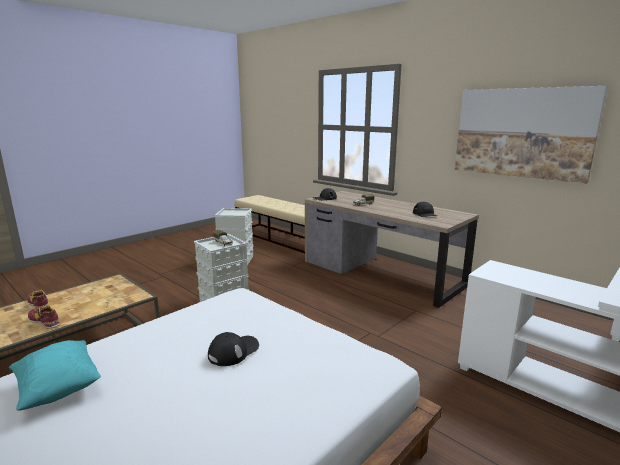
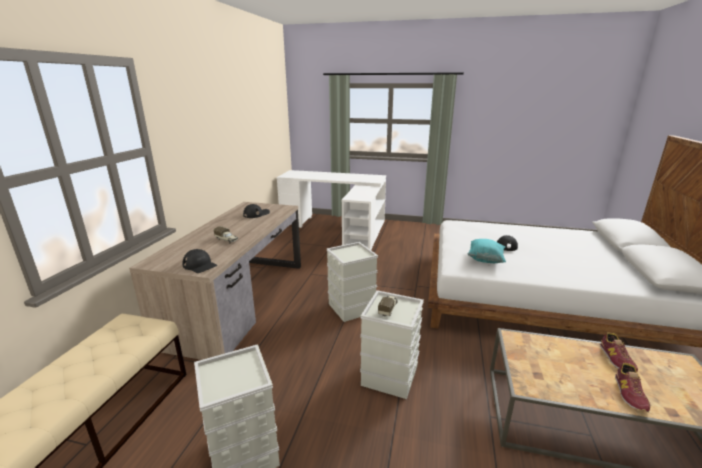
camera: 120 degrees left, 5 degrees up
(58, 388) = (596, 271): turquoise pillow -> turquoise pillow (485, 260)
(322, 313) = (351, 308): none -> grey storage box
(522, 133) = (233, 130): picture -> none

